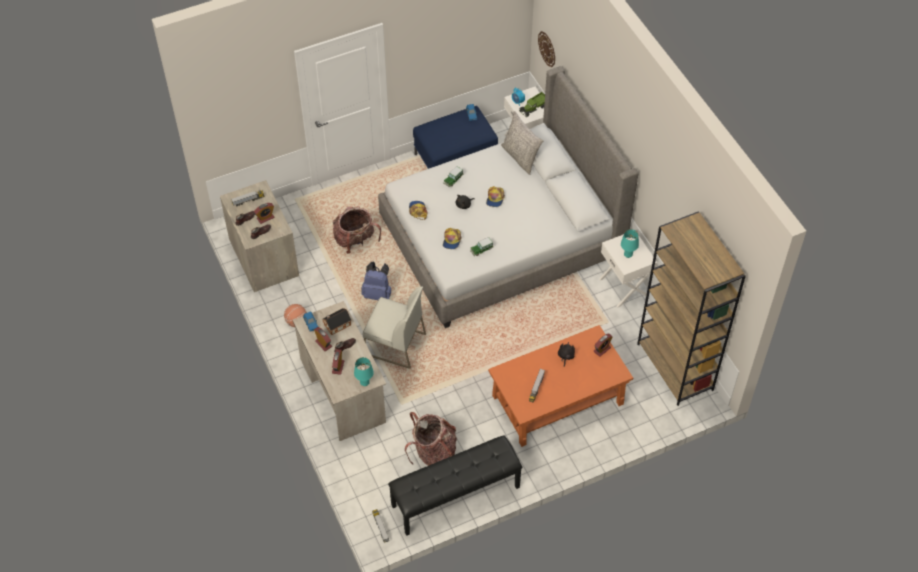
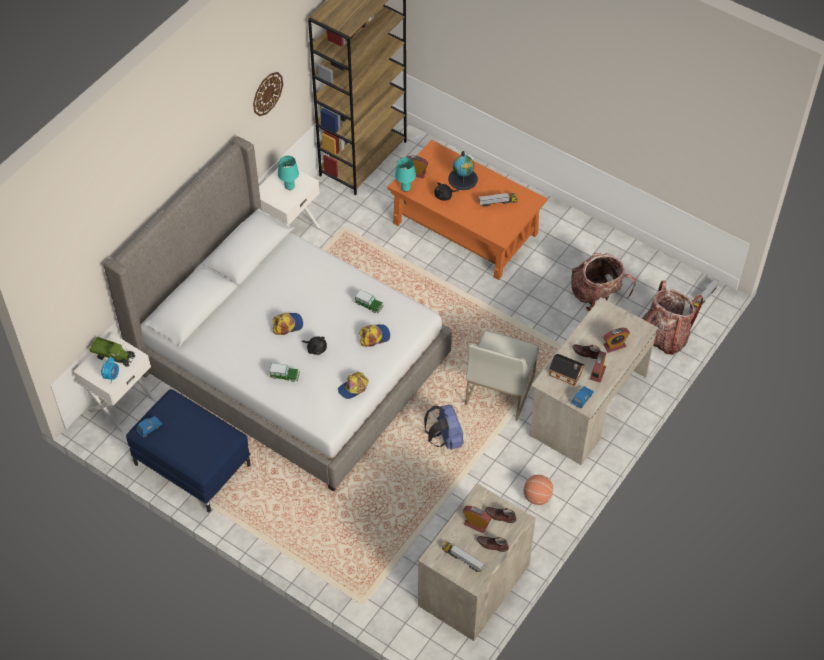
camera: 120 degrees left, 0 degrees up
(355, 241) = (386, 501): backpack -> backpack (664, 336)
(364, 383) = (614, 314): turquoise table lamp -> turquoise table lamp (405, 188)
(395, 345) = (499, 389): white chair -> white chair turned 150 degrees counterclockwise
(455, 497) = (628, 257): black bench -> none
(521, 157) = (207, 330): grey pillow -> none
(547, 49) = (69, 301): wall clock -> wall clock (267, 93)
(576, 377) = (463, 179): none -> globe

